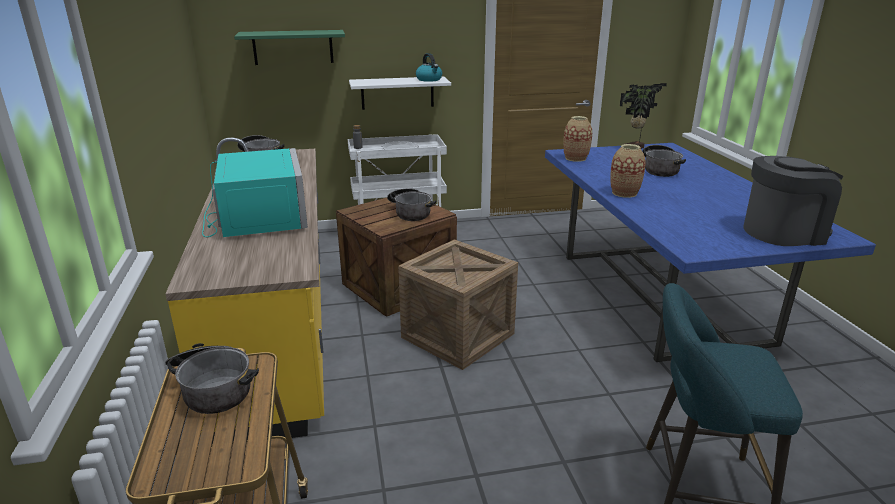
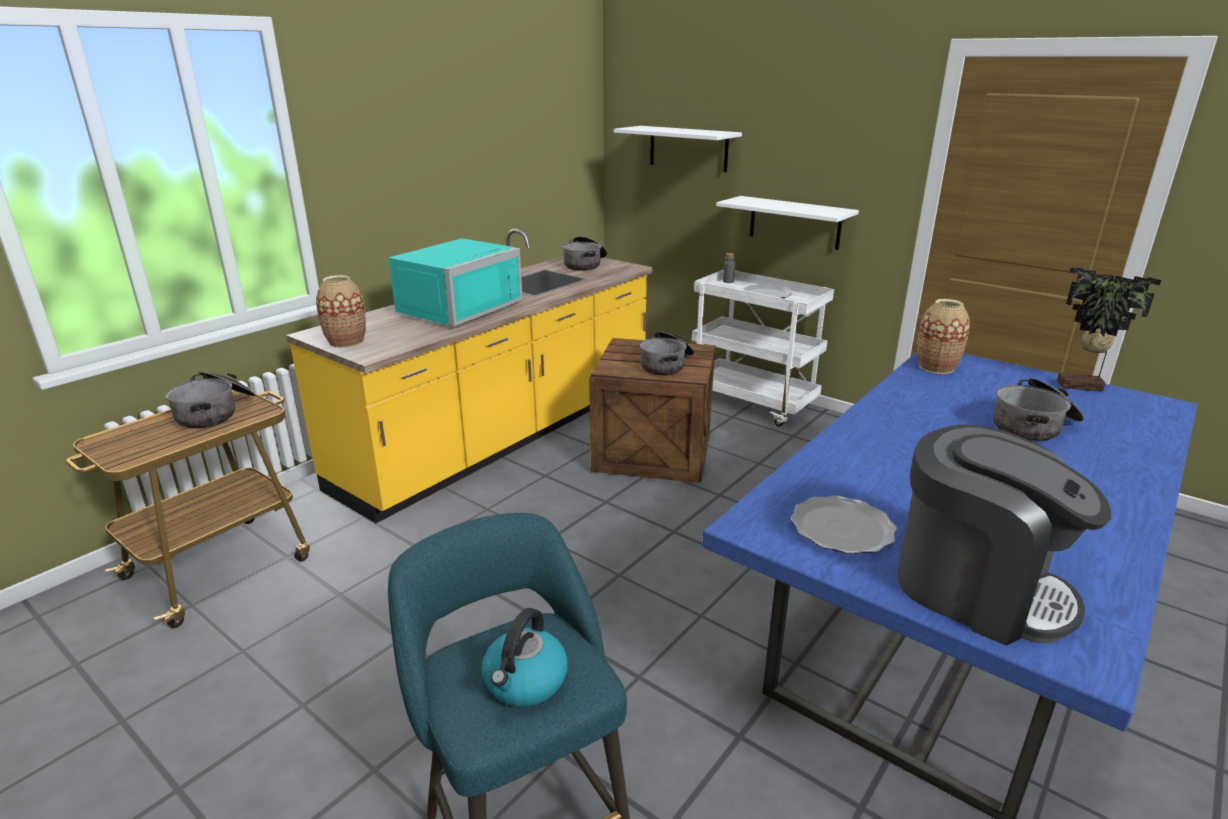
camera: 50 degrees right, 0 degrees up
(293, 47) = (688, 148): green shelf -> white shelf
(429, 79) = (823, 210): kettle -> kettle (525, 682)
(457, 335) = (615, 524): crate -> none
(624, 193) = (874, 428): vase -> vase (346, 342)
(713, 235) = (841, 528): none -> plate

